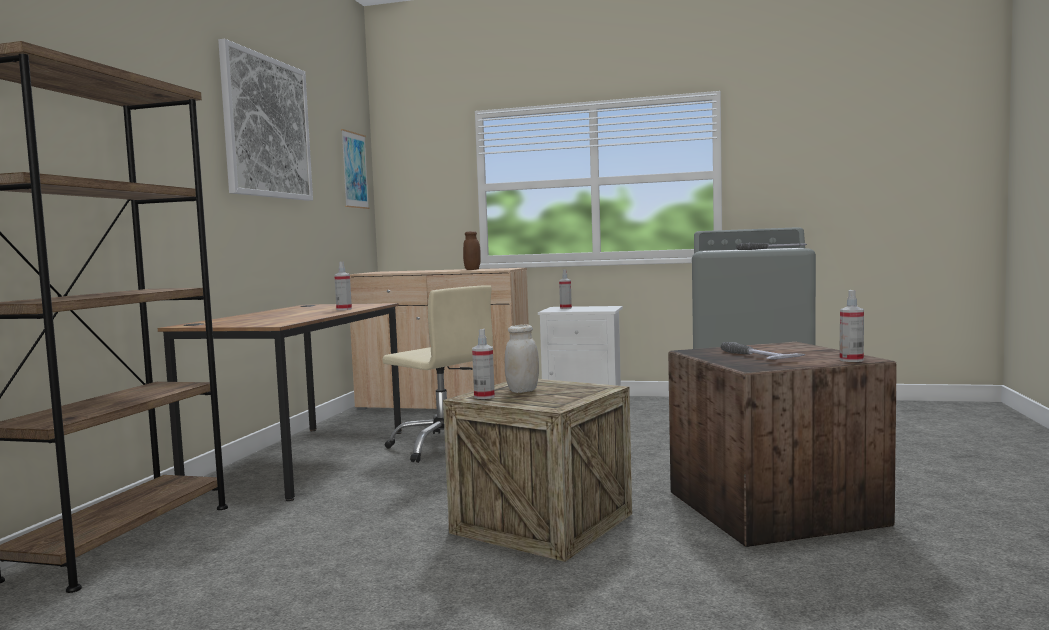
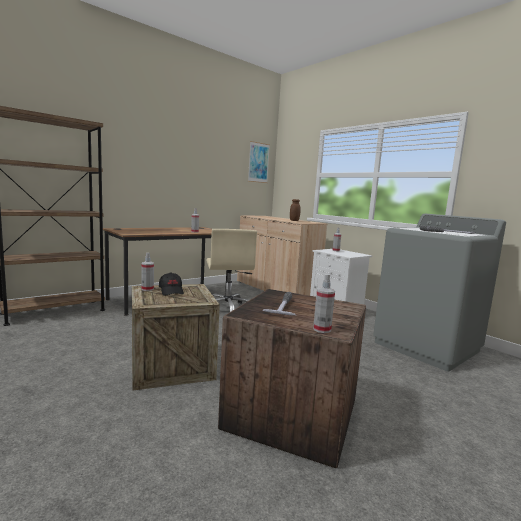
camera: 35 degrees right, 5 degrees up
(267, 127) = (191, 140): picture -> none
(523, 391) = (171, 291): white jar -> black cap

